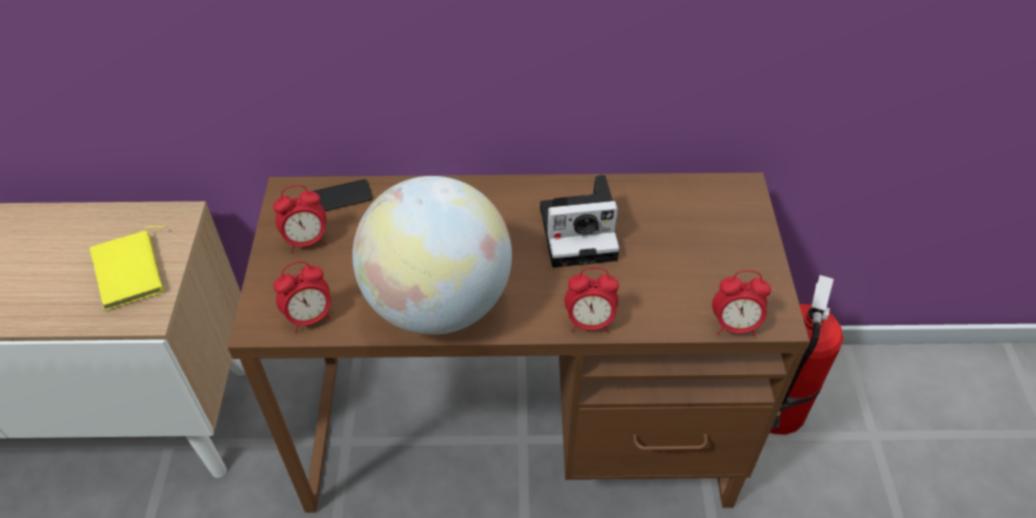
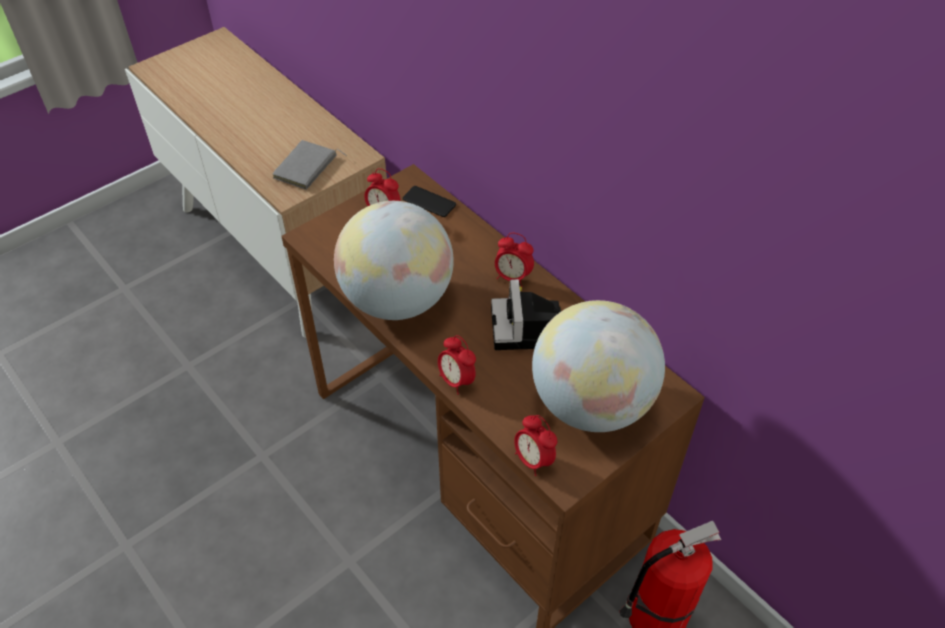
camera: 50 degrees right, 0 degrees up
(132, 272) = (307, 168): yellow book -> grey book
(310, 317) = (332, 253): alarm clock -> alarm clock (512, 277)
(581, 232) = (528, 330): camera -> camera turned 45 degrees clockwise
(707, 245) = (591, 403): none -> globe

